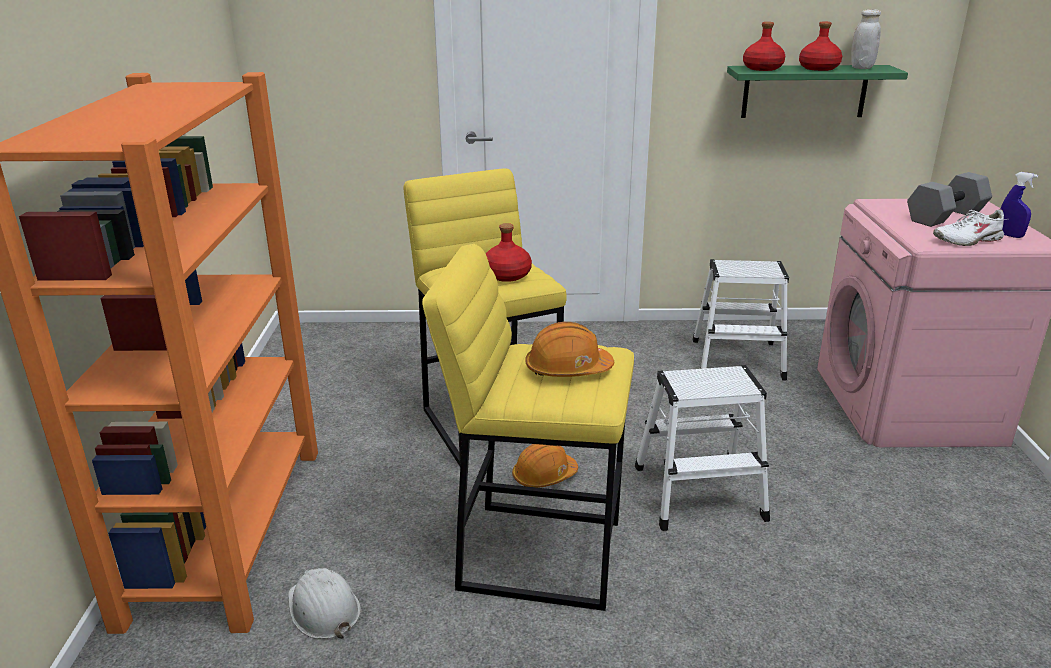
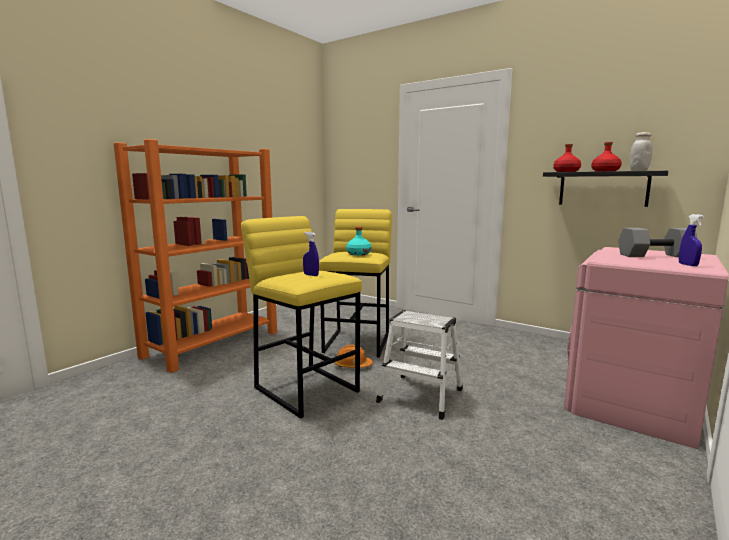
camera: 35 degrees right, 15 degrees down
(323, 609) = (203, 375): white hard hat -> none
(506, 275) = (358, 254): red bottle -> turquoise bottle
(567, 369) = (311, 275): orange hard hat -> blue spray bottle
(738, 358) = (534, 353): white step ladder -> none
(804, 91) = (603, 188): green shelf -> black shelf
(967, 240) = (642, 262): white shoe -> none

